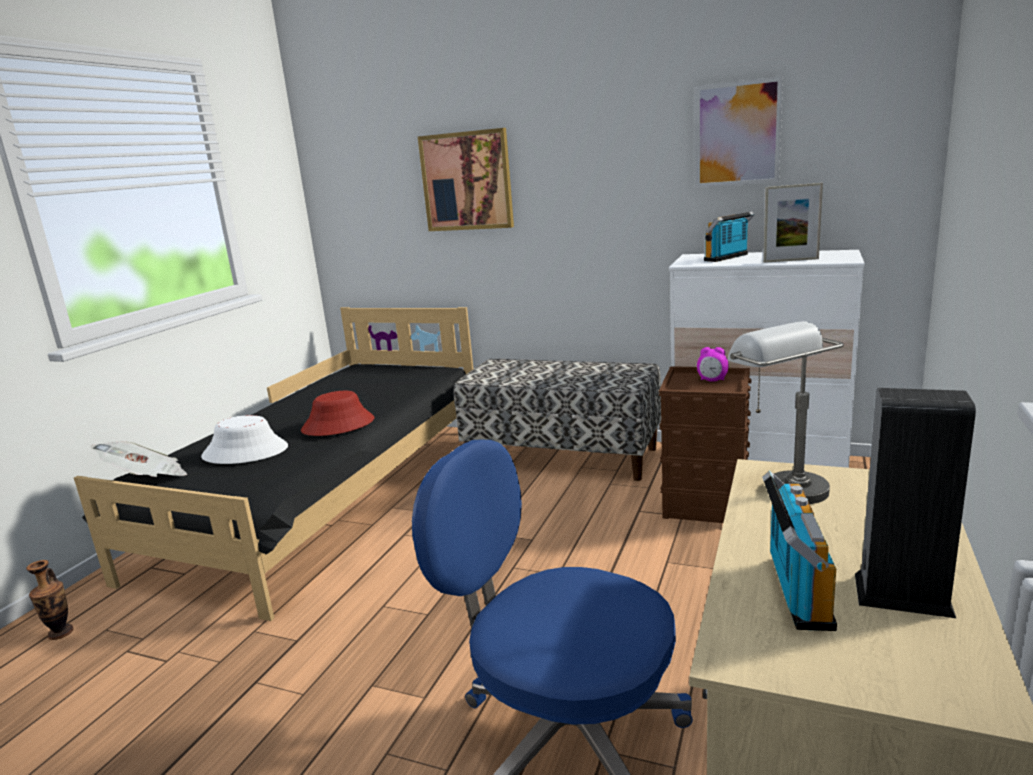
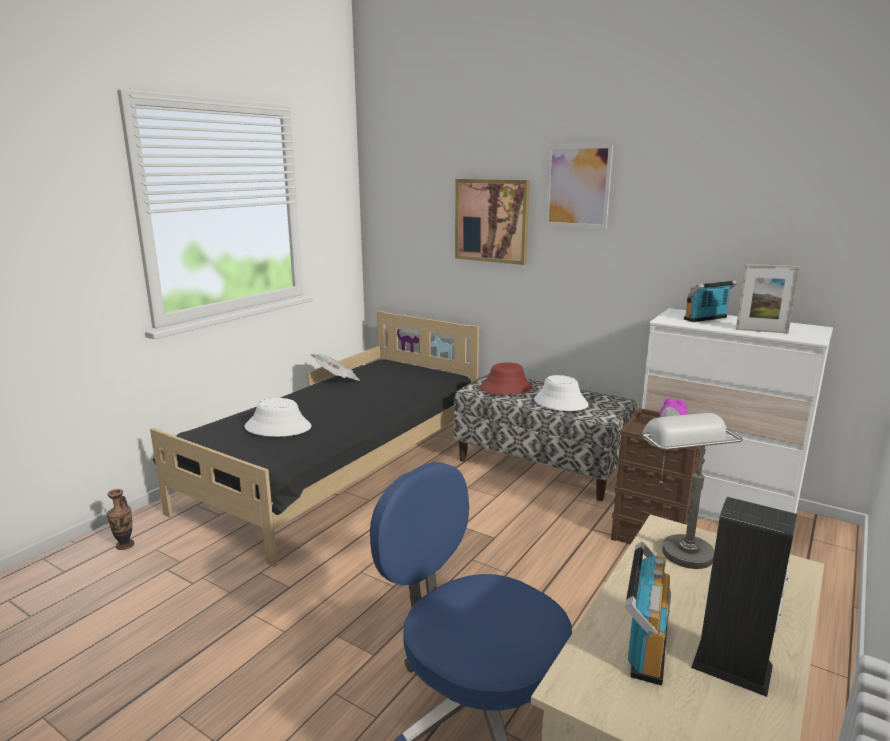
camera: 10 degrees right, 0 degrees up
(147, 478) = (202, 437): newspaper -> newspaper (336, 379)
(338, 425) = (354, 415): red hat -> red hat (505, 388)
(577, 377) = (560, 403): none -> white hat
(737, 134) = (731, 209): picture -> picture (578, 186)

